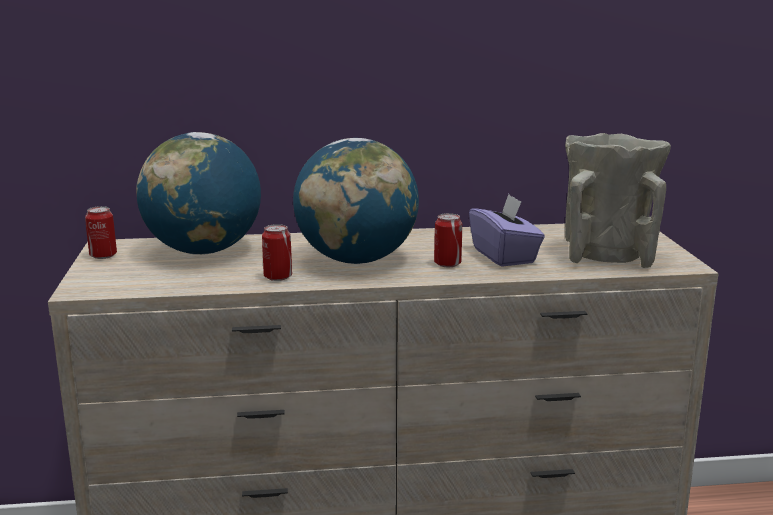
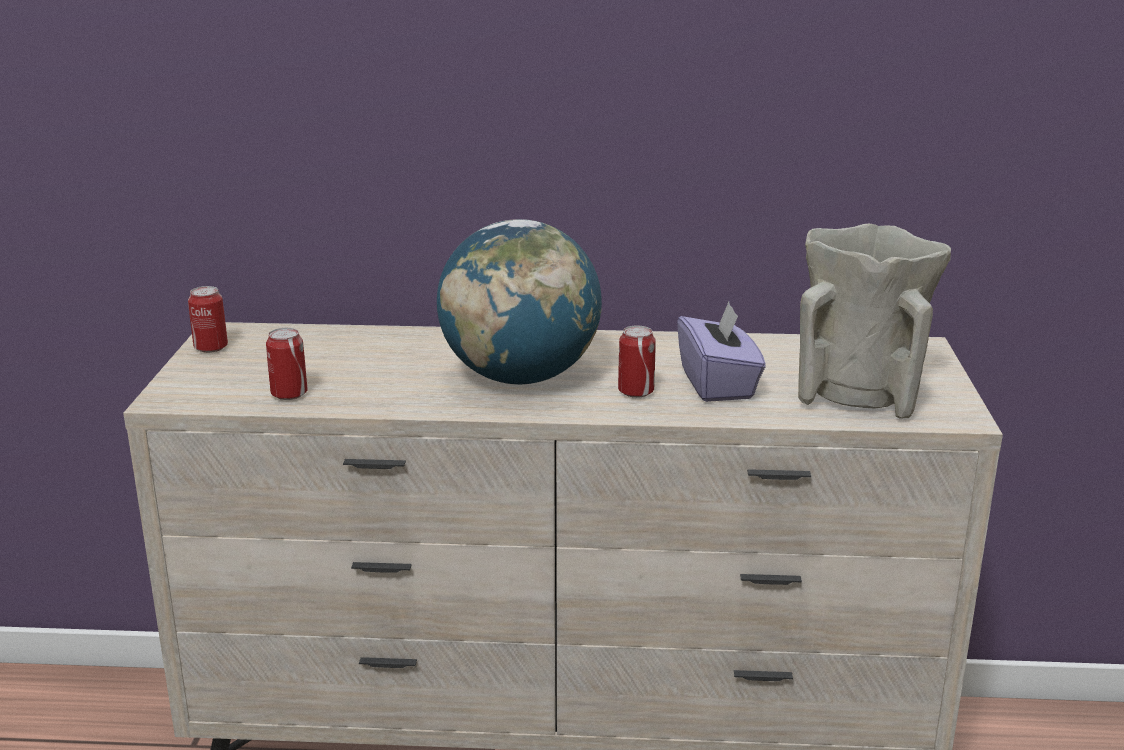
camera: 10 degrees right, 5 degrees up
(203, 251) = (334, 349): globe -> none
(278, 277) = (410, 397): can -> can (289, 394)

